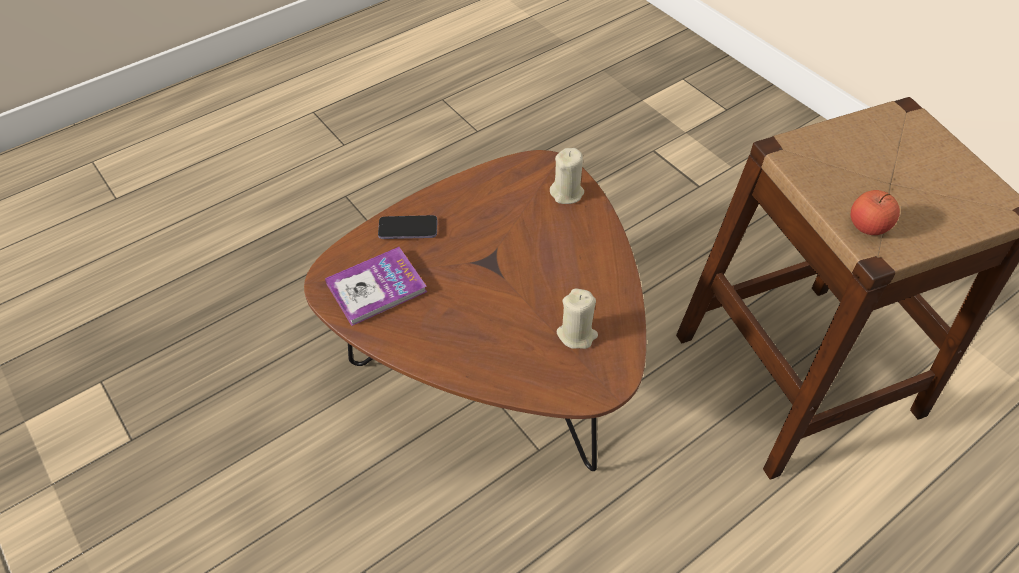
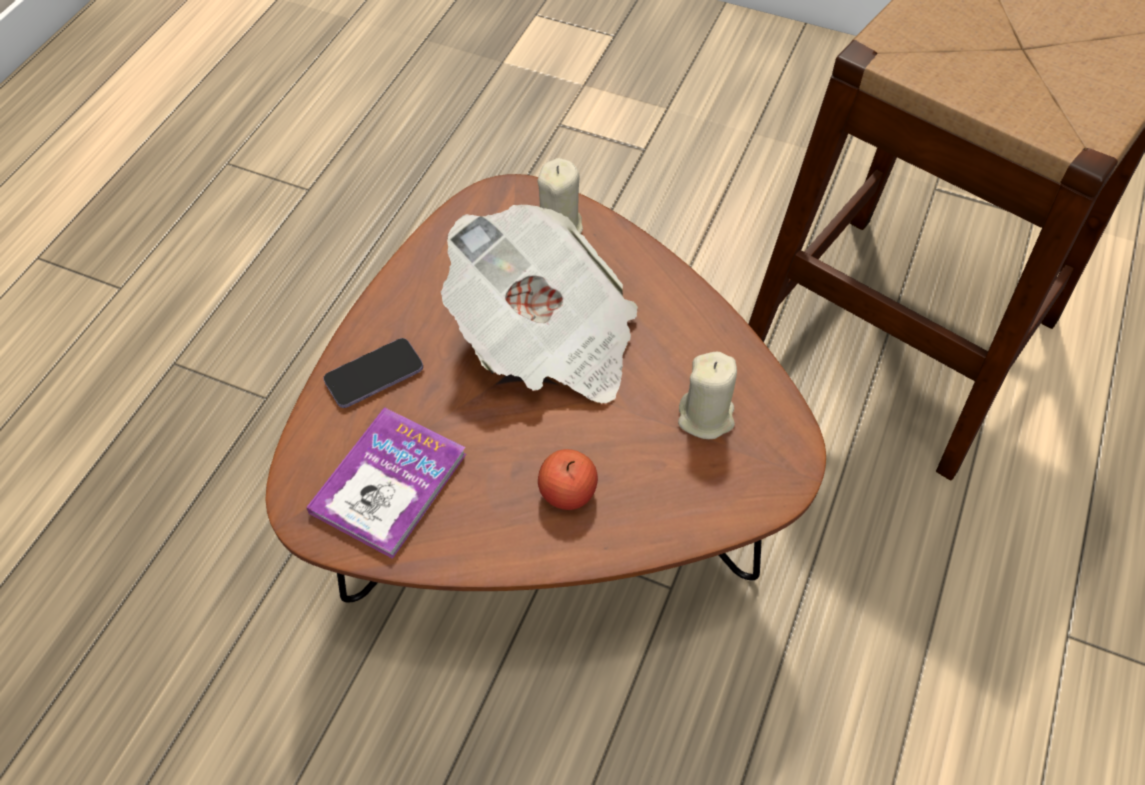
camera: 30 degrees left, 5 degrees up
(515, 250) = (546, 338): none -> newspaper
(868, 226) = (1047, 114): apple -> apple (567, 492)

